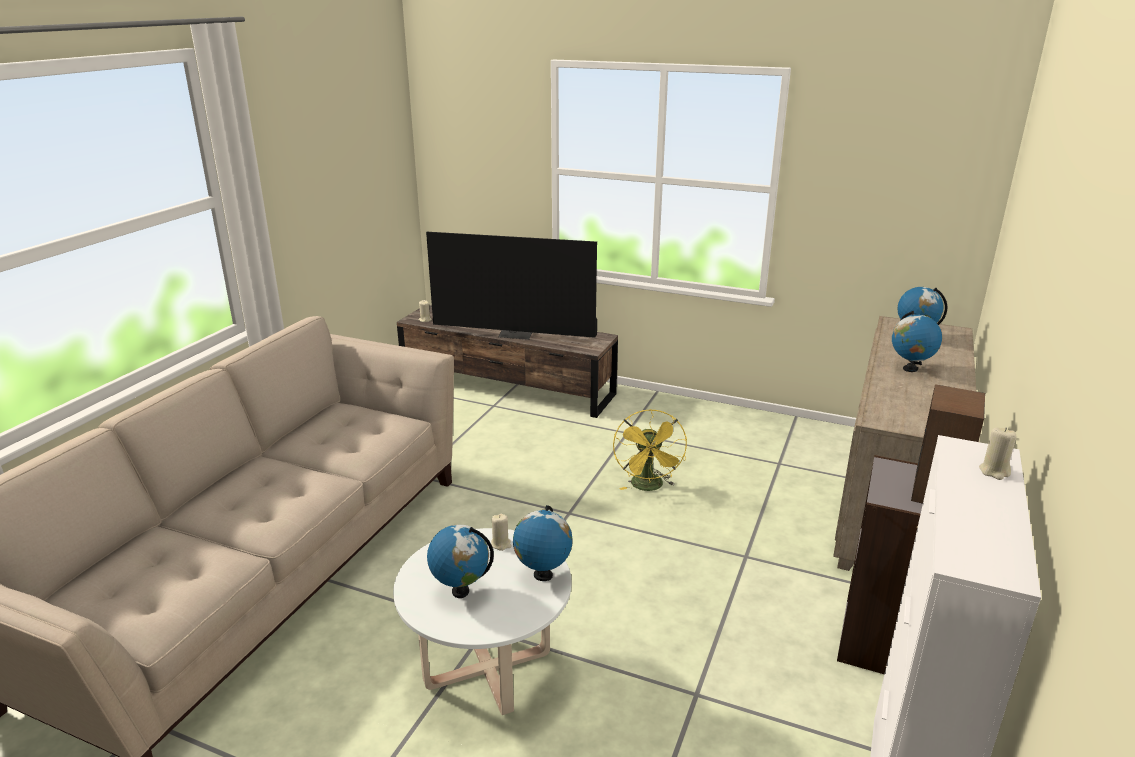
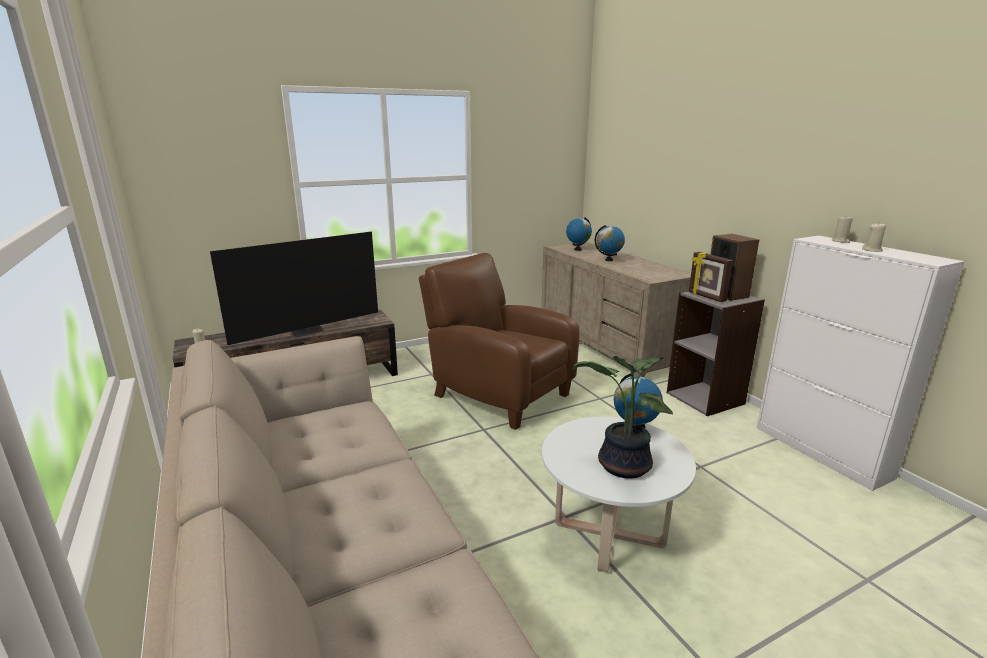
camera: 50 degrees left, 5 degrees down
(460, 591) = (621, 466): globe -> potted plant
(501, 544) = (580, 431): beige candle -> beige candle (872, 250)
(649, 487) = (498, 393): yellow fan -> brown armchair
(890, 479) = (706, 297): none -> picture frame

